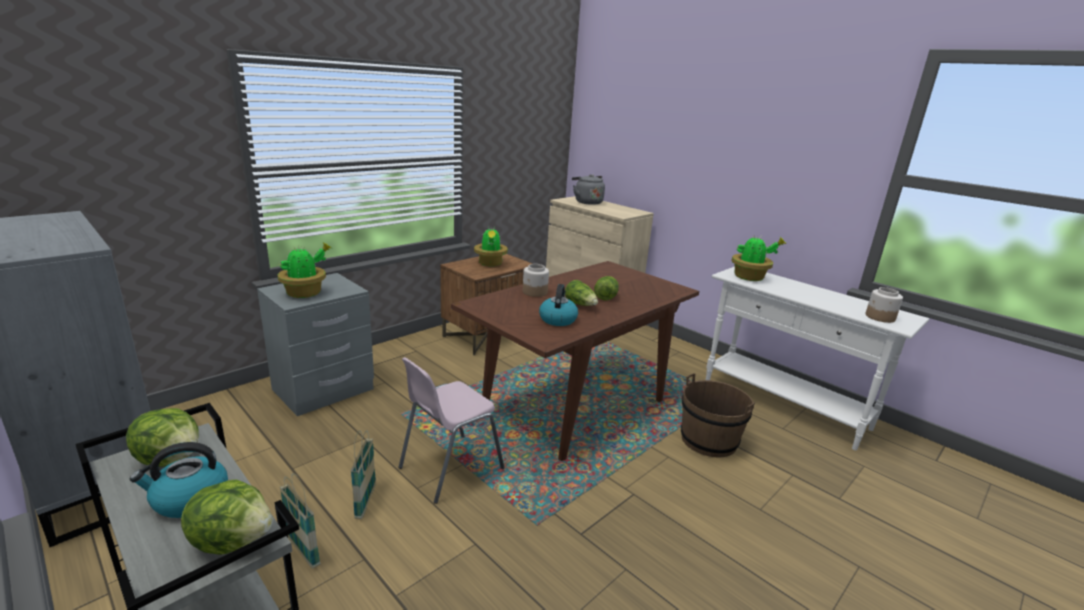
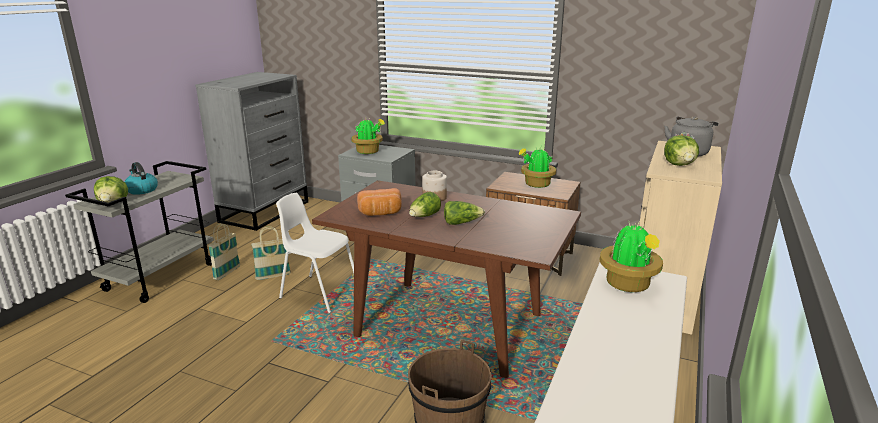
camera: 70 degrees right, 0 degrees up
(171, 458) = (171, 179): lettuce -> lettuce (679, 165)
(449, 468) = (319, 293): pink chair -> white chair
(557, 319) = (381, 213): kettle -> bread
(880, 317) = (588, 396): jar -> none

